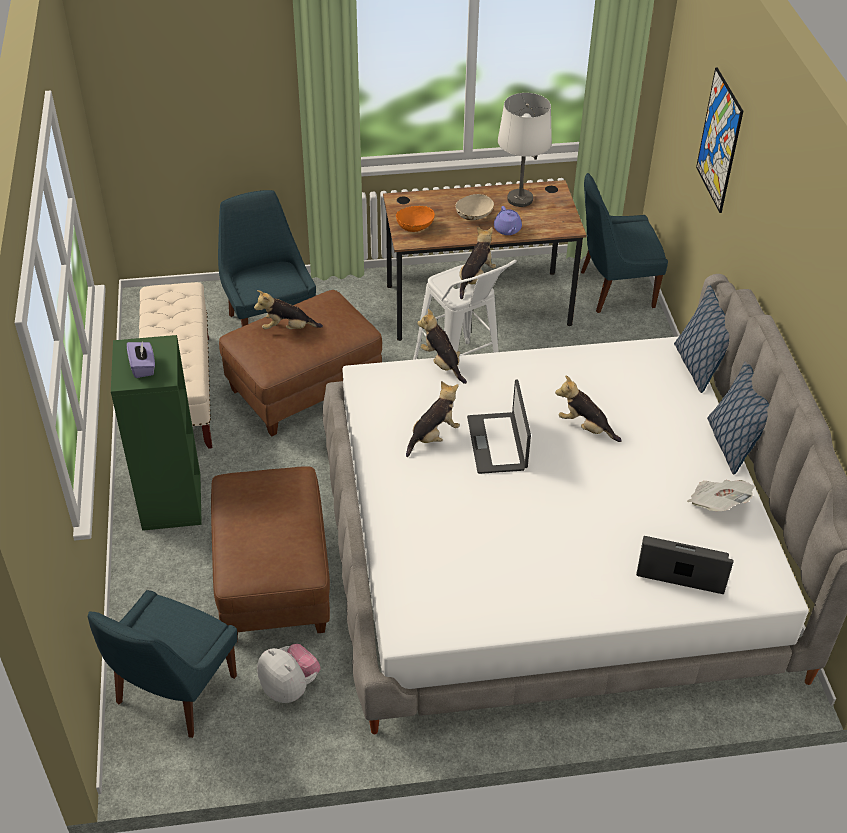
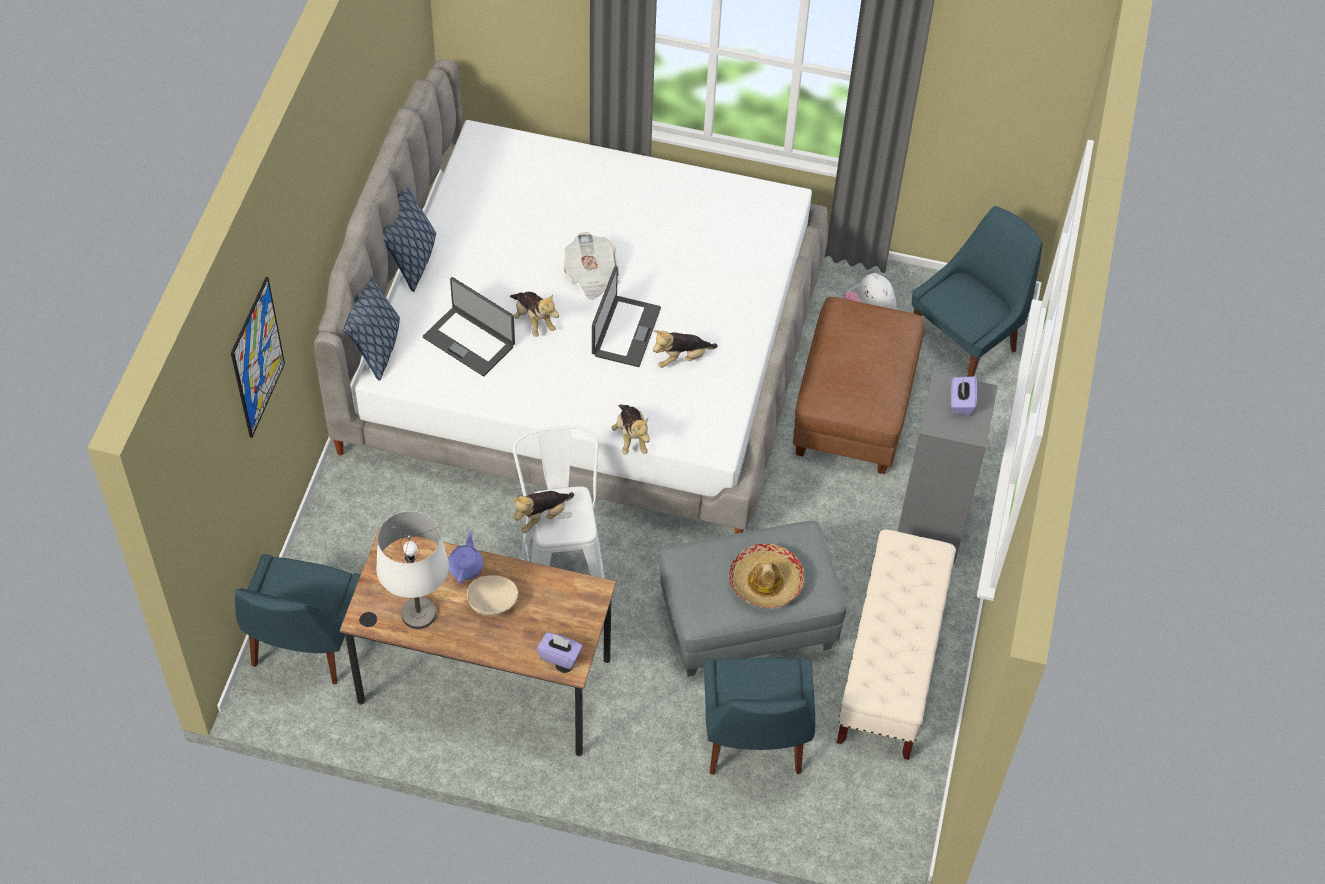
camera: 160 degrees left, 10 degrees up
(171, 501) = (930, 528): green bookcase -> grey bookcase
(287, 328) = (766, 582): plush toy -> hat
(304, 388) = (746, 624): brown ottoman -> grey ottoman
(408, 202) = (560, 656): none -> purple tissue box
(415, 227) = (573, 610): orange bowl -> none
(613, 289) = (305, 646): blue chair -> blue chair turned 90 degrees clockwise
(682, 567) = (539, 176): laptop -> laptop (469, 341)
(717, 504) = (470, 214): newspaper -> newspaper (591, 276)

